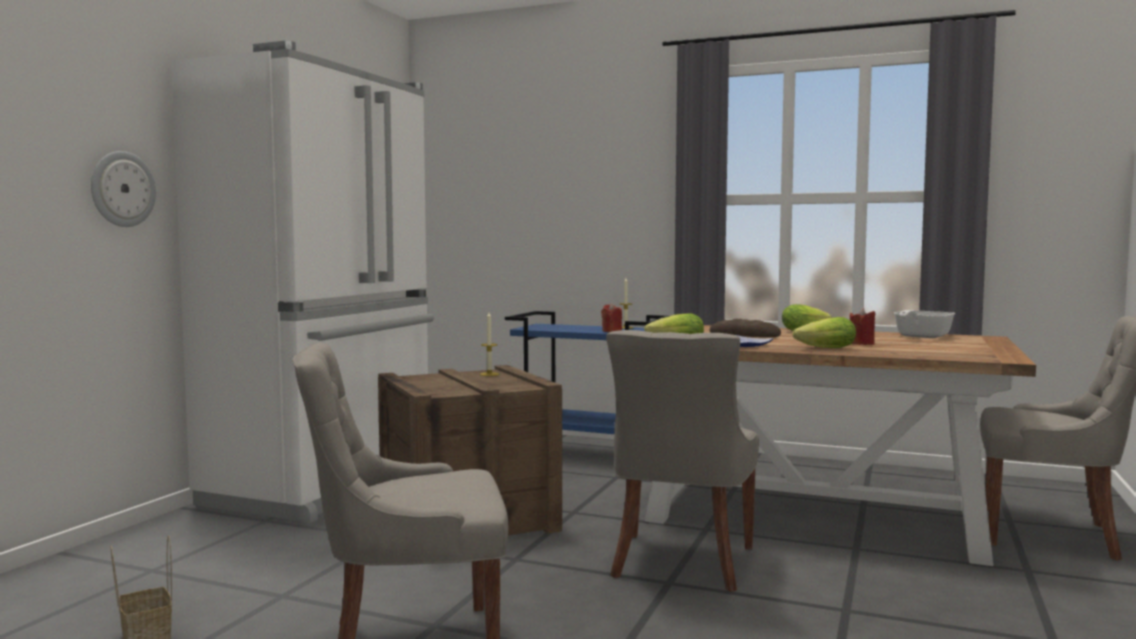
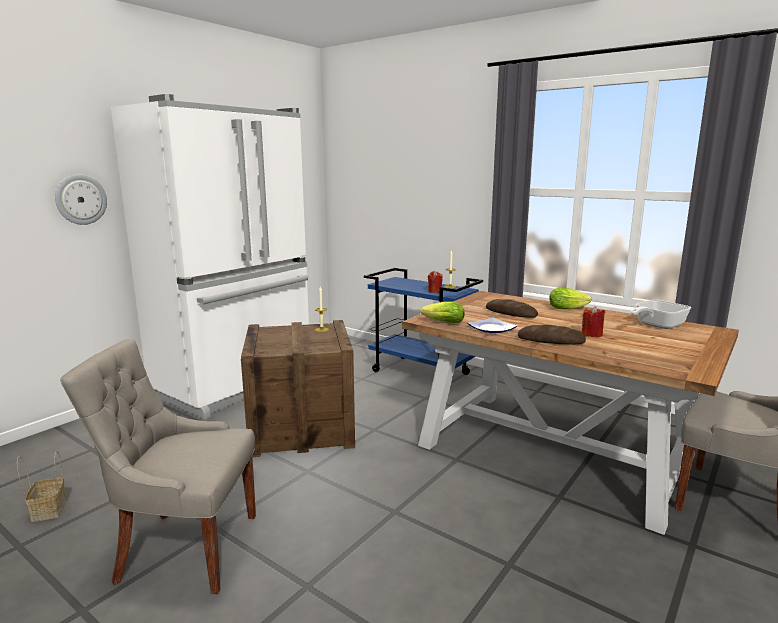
camera: 15 degrees right, 10 degrees up
(680, 563) = (416, 492): grey chair -> none
(822, 348) = (550, 340): lettuce -> bread

